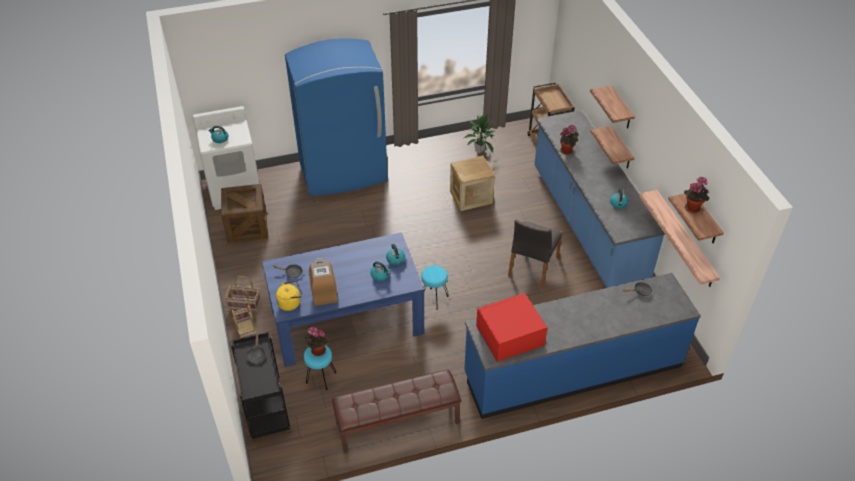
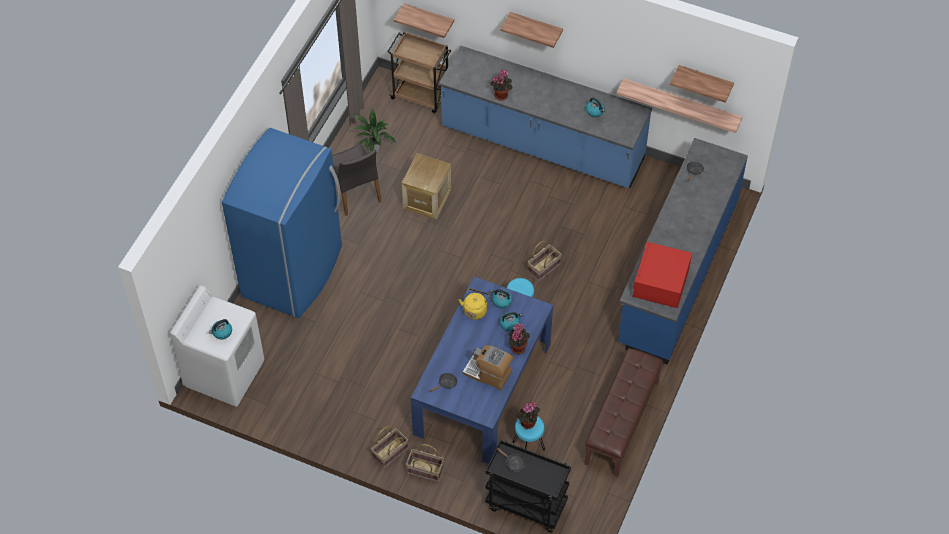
camera: 50 degrees left, 10 degrees up
(247, 227) = (290, 394): crate -> none
(290, 303) = (480, 405): yellow kettle -> yellow kettle (475, 310)
(485, 290) = (544, 268): none -> basket
(532, 266) = (551, 218): grey chair -> grey chair (354, 192)
(621, 149) = (549, 60): shelf -> shelf (429, 18)
(693, 207) = (694, 78): potted plant -> potted plant (517, 347)

